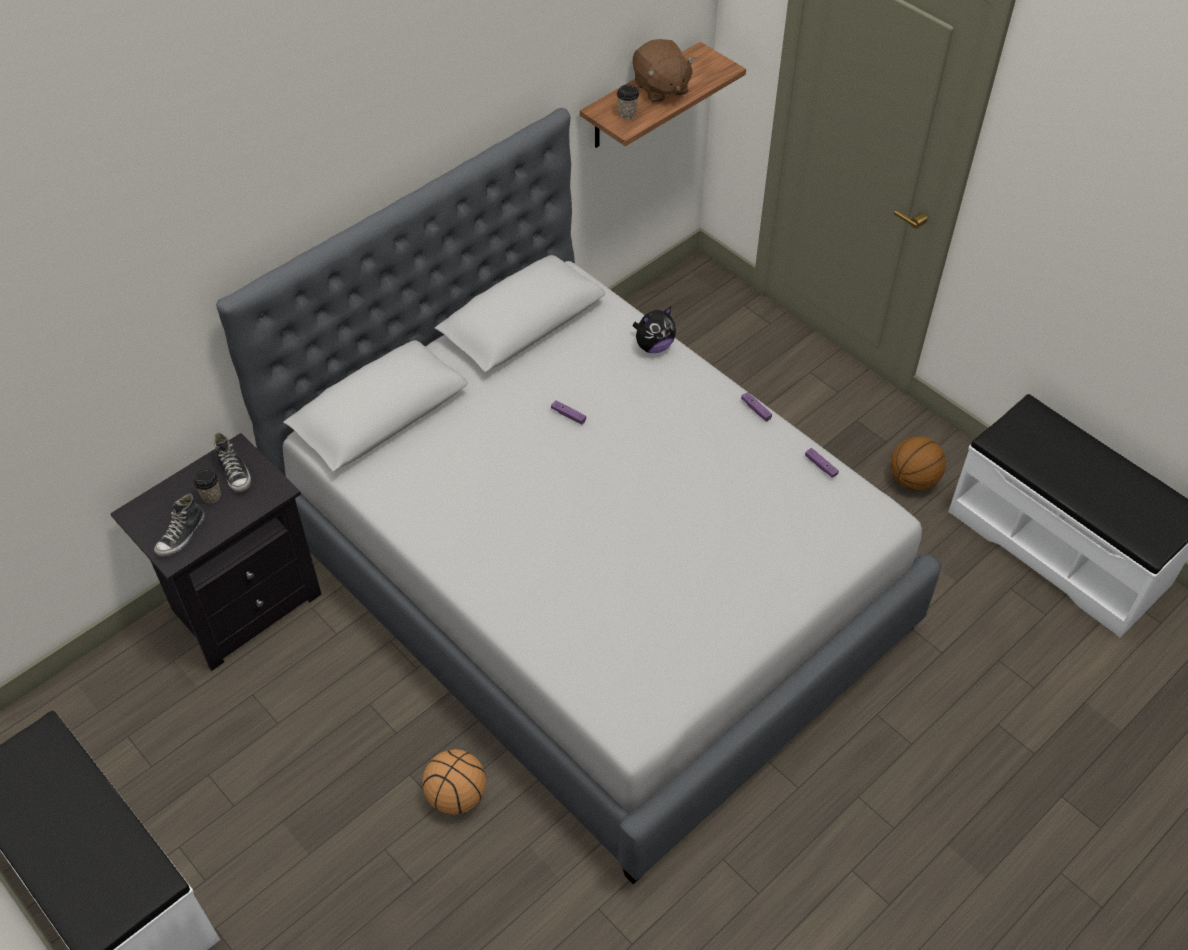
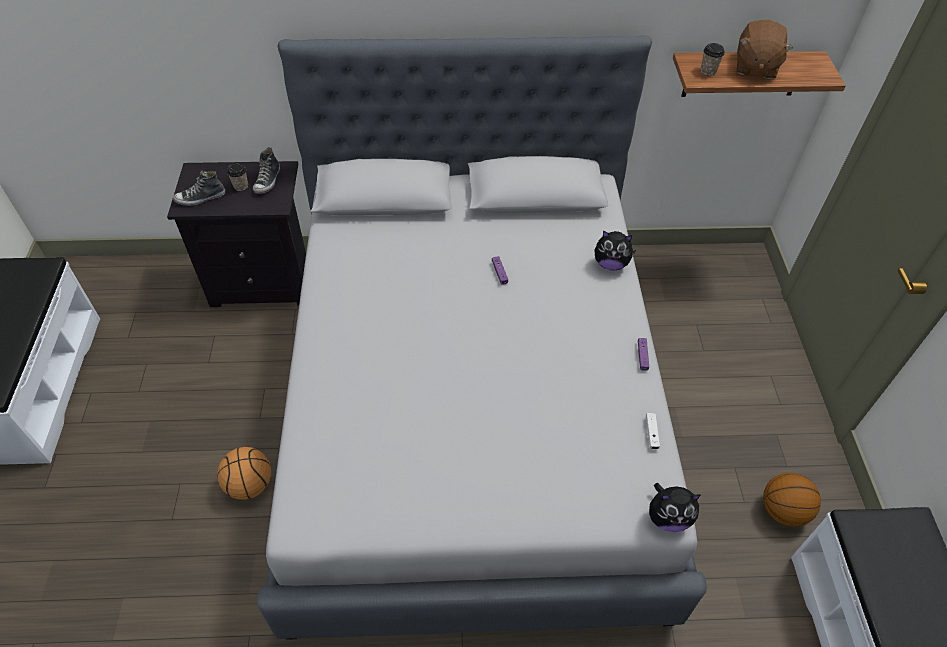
camera: 40 degrees right, 0 degrees up
(821, 466) = (651, 433): purple game controller -> white game controller
(889, 519) = (668, 517): none -> plush toy

